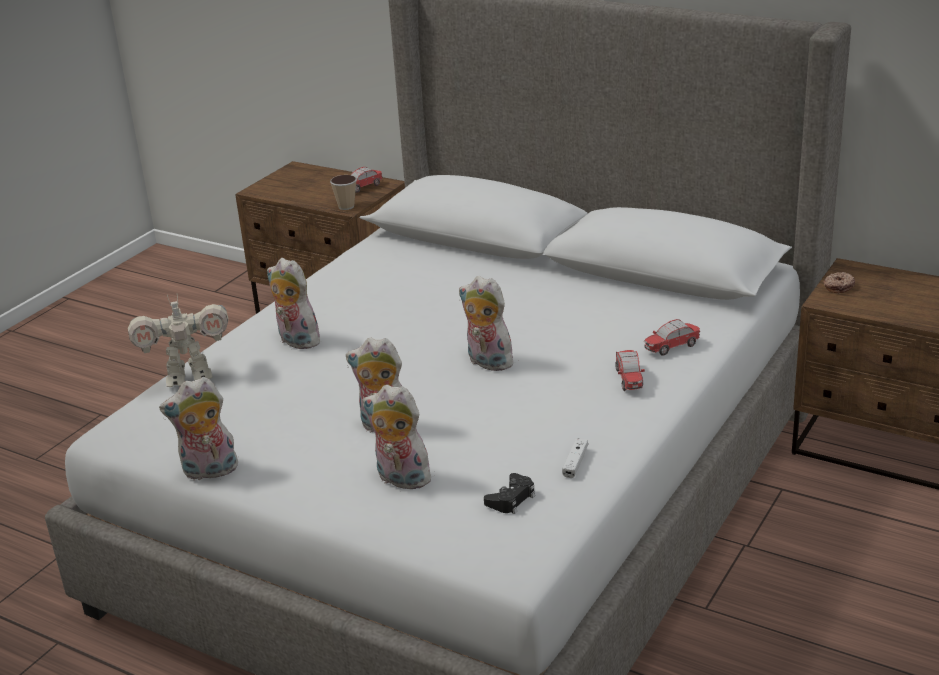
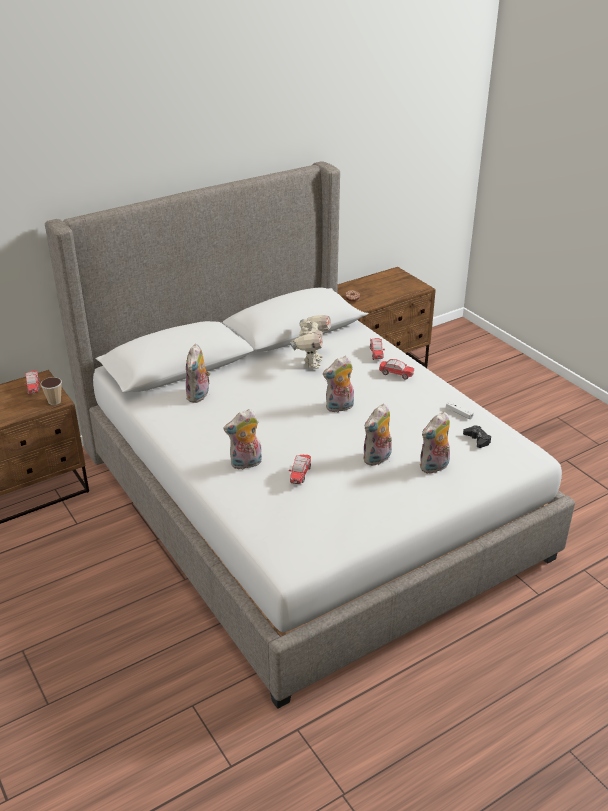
camera: 65 degrees left, 5 degrees up
(188, 377) = (250, 516): toy robot -> toy robot (311, 362)
(209, 472) = (374, 532): plush toy -> plush toy (199, 396)
(292, 380) = (300, 475): none -> toy car

